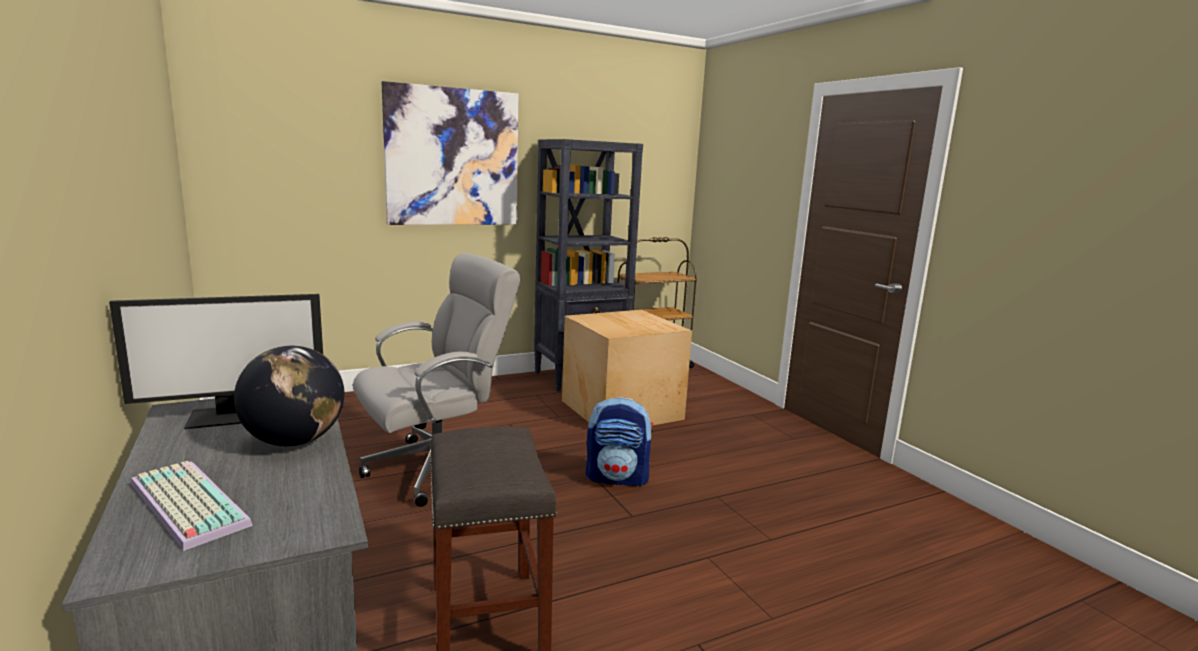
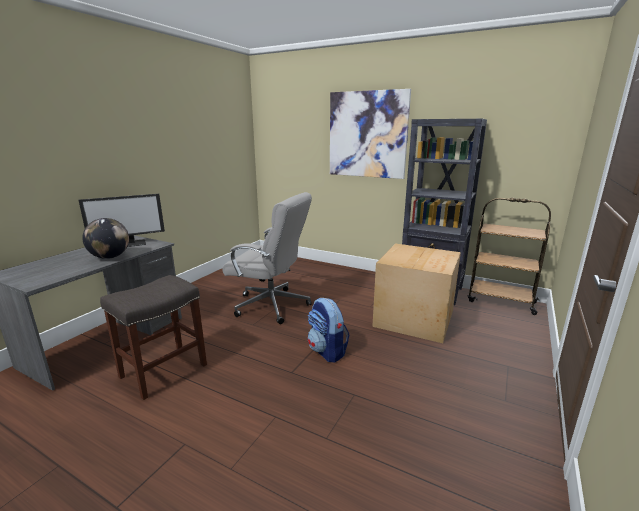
camera: 55 degrees right, 5 degrees up
(184, 504) = (49, 263): keyboard -> none
(234, 415) = (129, 244): monitor -> monitor turned 60 degrees counterclockwise

